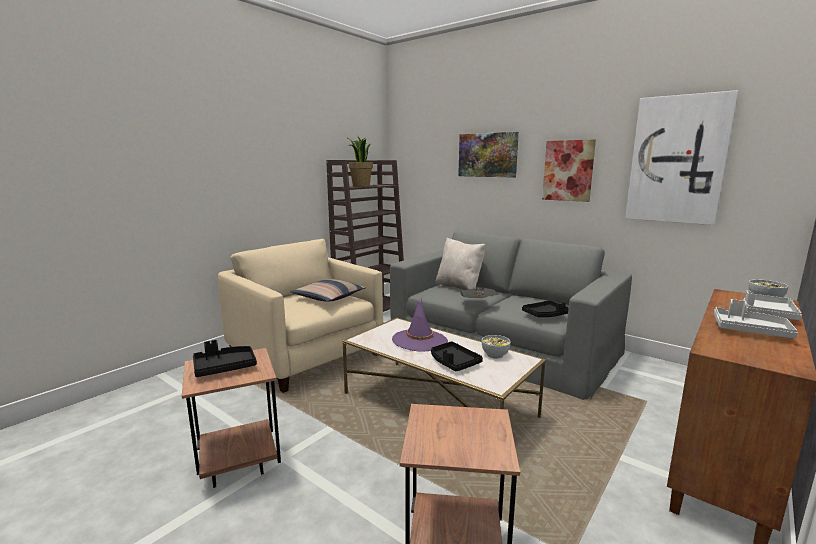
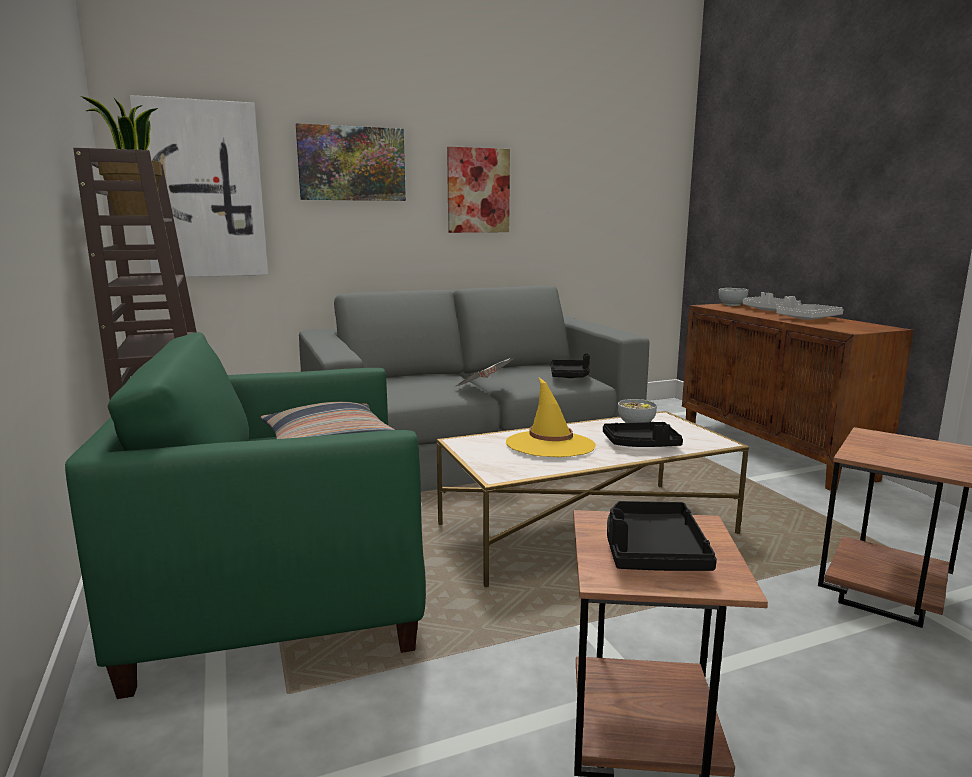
camera: 60 degrees left, 0 degrees up
(306, 355) = (281, 595): beige armchair -> green armchair
(420, 340) = (550, 445): purple hat -> yellow hat
(459, 287) = (402, 381): beige pillow -> none
(677, 160) = (590, 179): picture -> picture (203, 190)

